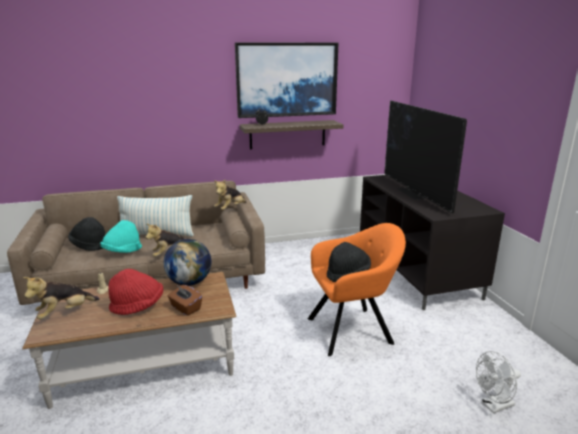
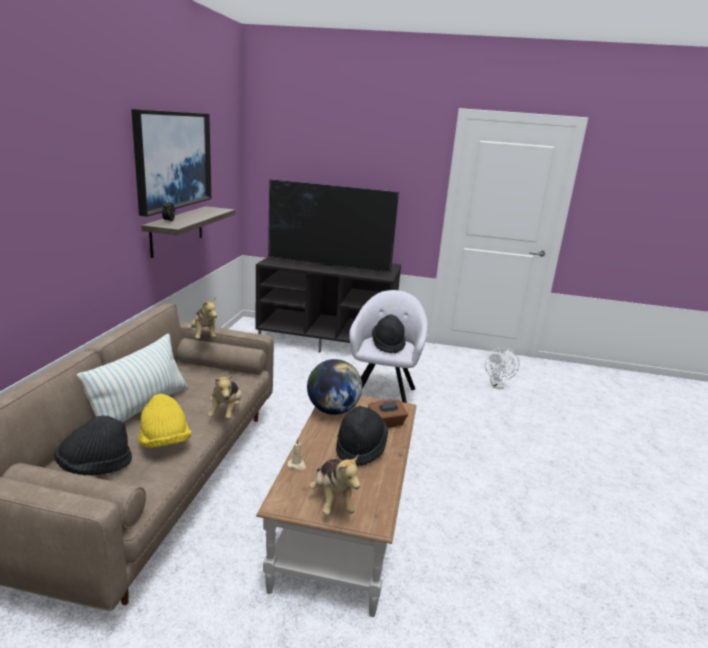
camera: 65 degrees left, 0 degrees up
(122, 251) = (164, 443): turquoise hat -> yellow hat
(138, 306) = (360, 448): red hat -> black hat
(353, 330) = (383, 396): orange armchair -> grey armchair

